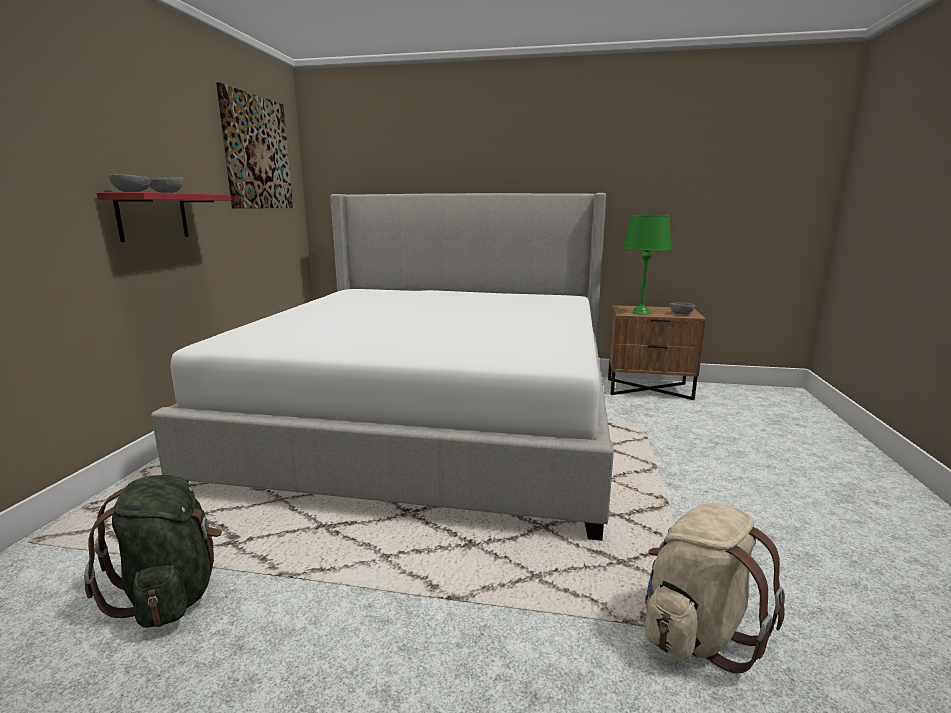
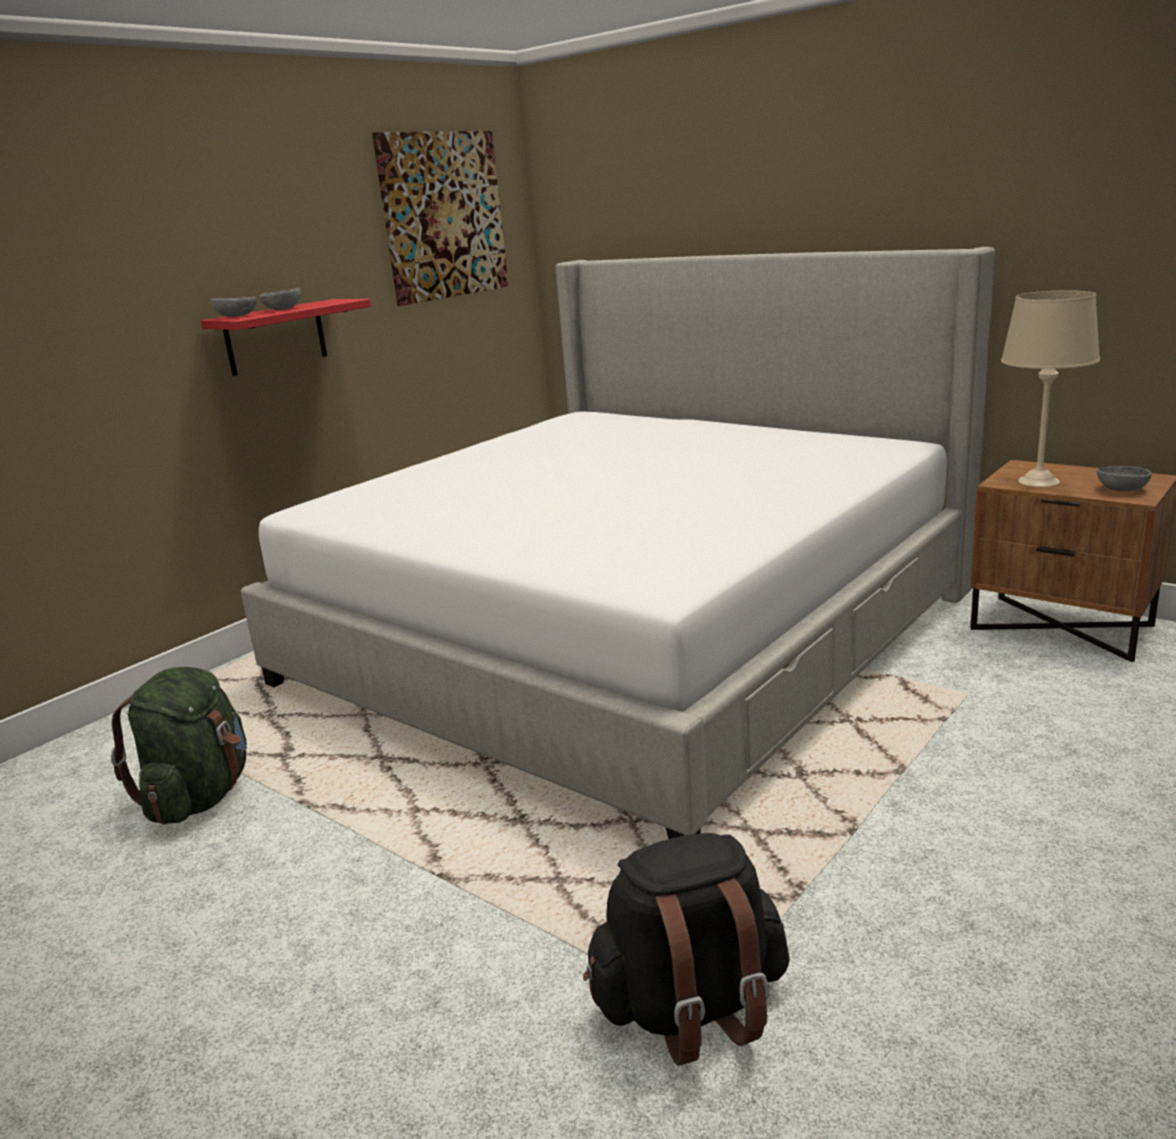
camera: 30 degrees right, 5 degrees up
(641, 312) = (1038, 482): green table lamp -> beige table lamp
(697, 632) = (691, 1007): beige backpack -> black backpack

